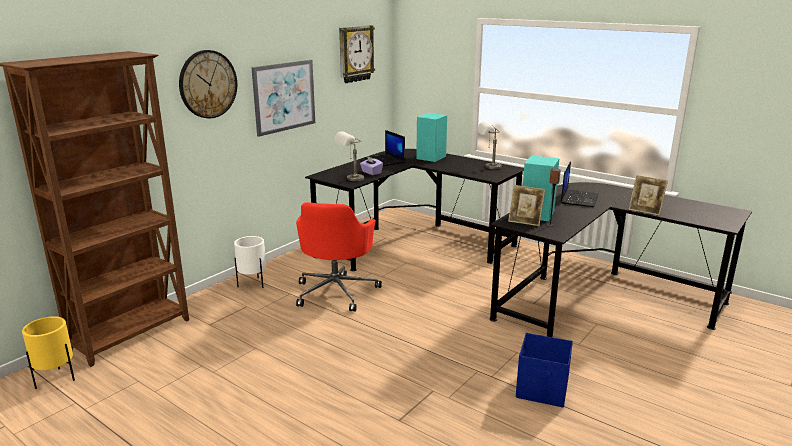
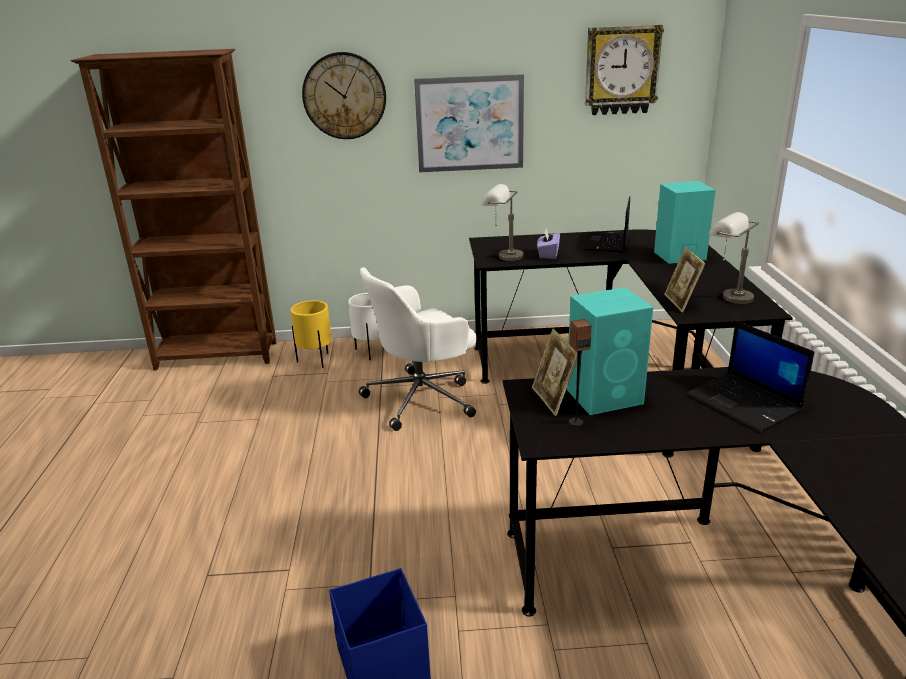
camera: 50 degrees right, 5 degrees up
(56, 379) = (124, 369): yellow planter -> yellow planter (316, 361)
(336, 291) = (422, 398): red office chair -> white office chair
(578, 198) = (746, 402): laptop -> laptop turned 75 degrees clockwise
(645, 211) = (820, 484): picture frame -> picture frame (681, 303)

